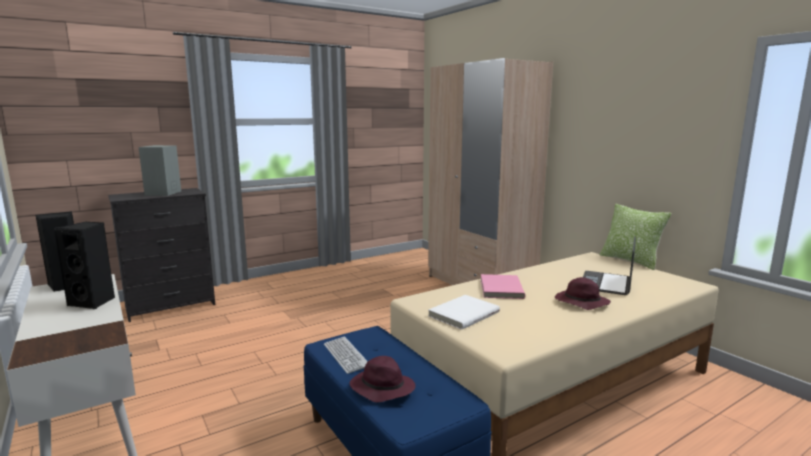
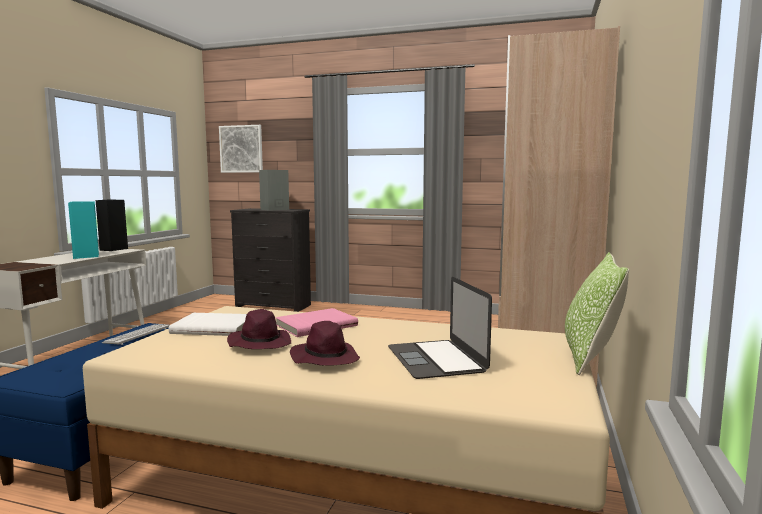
camera: 50 degrees right, 5 degrees down
(70, 117) = (241, 149): none -> picture
(93, 302) = (86, 256): black speaker -> turquoise speaker
(381, 388) = (80, 357): purple hat -> purple hat (259, 344)
(606, 283) = (436, 359): laptop -> laptop turned 90 degrees counterclockwise

